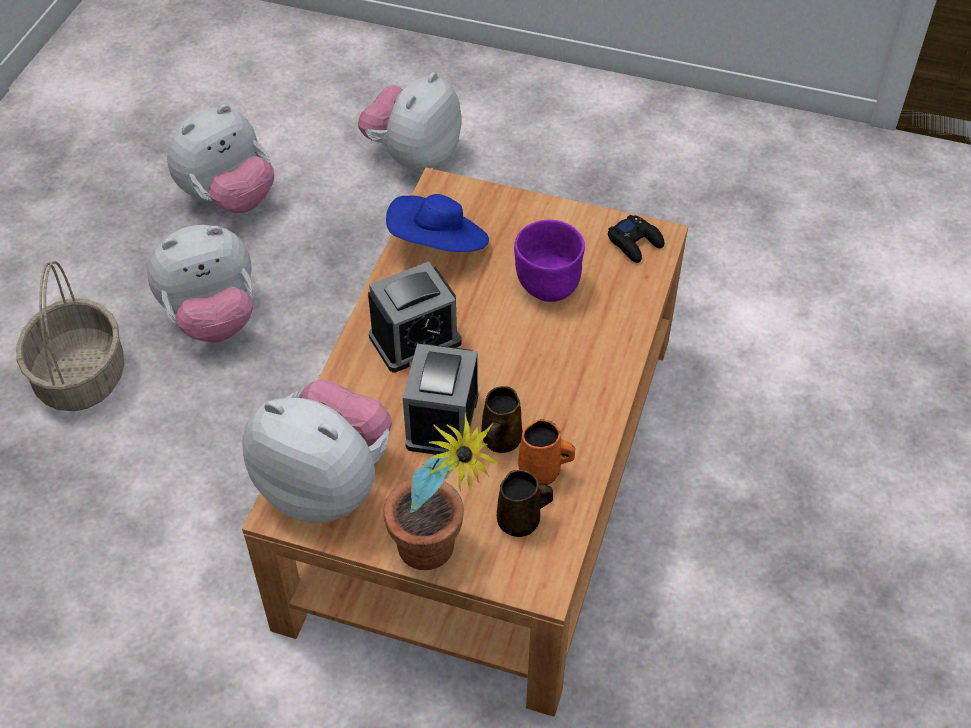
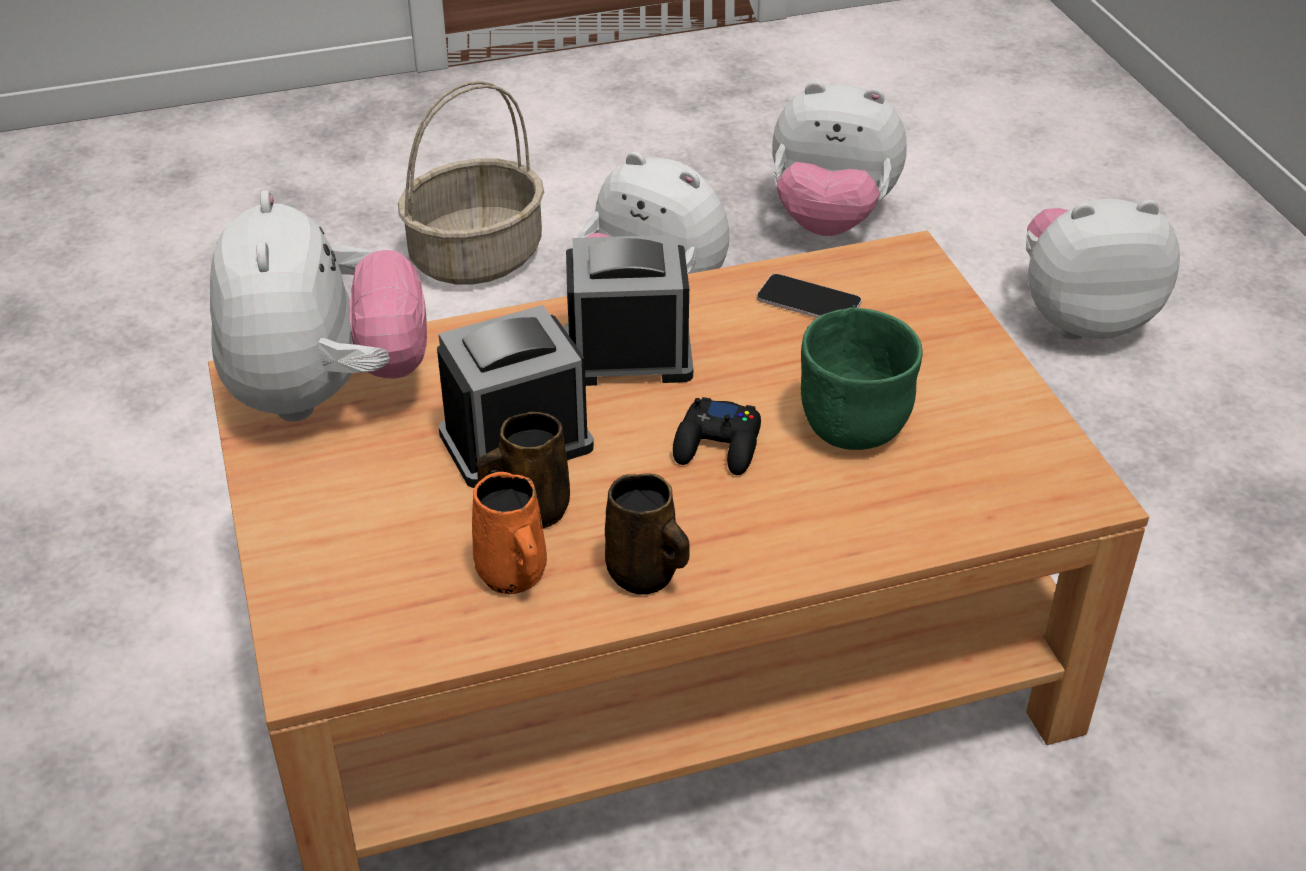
camera: 55 degrees right, 10 degrees down
(415, 339) = (627, 355): alarm clock -> alarm clock turned 150 degrees clockwise
(438, 557) = (284, 542): potted plant -> none
(439, 245) = (808, 301): blue hat -> phone
(521, 521) = (408, 594): brown mug -> brown mug (645, 575)
(547, 287) = (850, 427): purple bowl -> green bowl
(635, 243) = (1040, 475): black game controller -> black game controller (718, 445)

